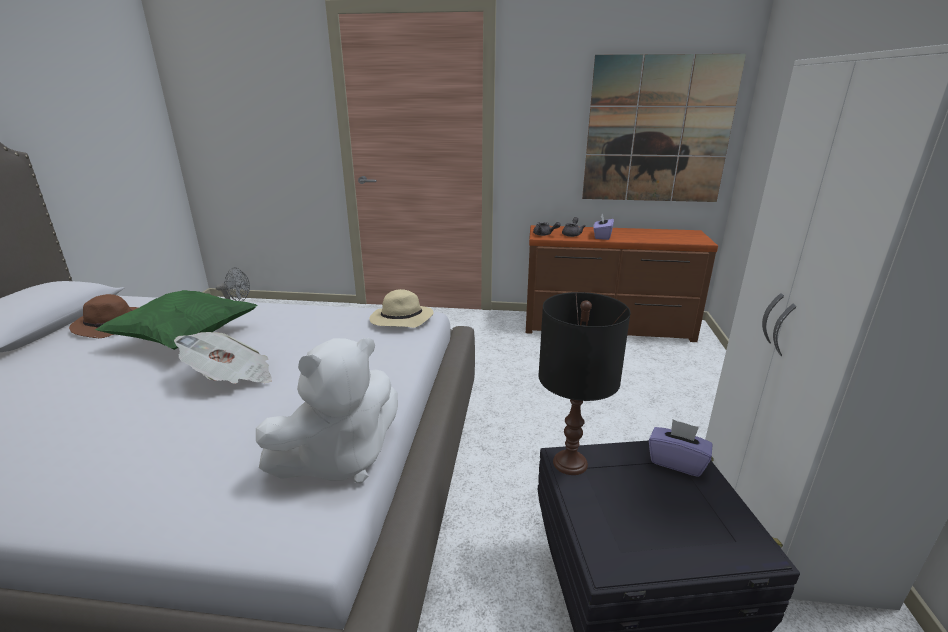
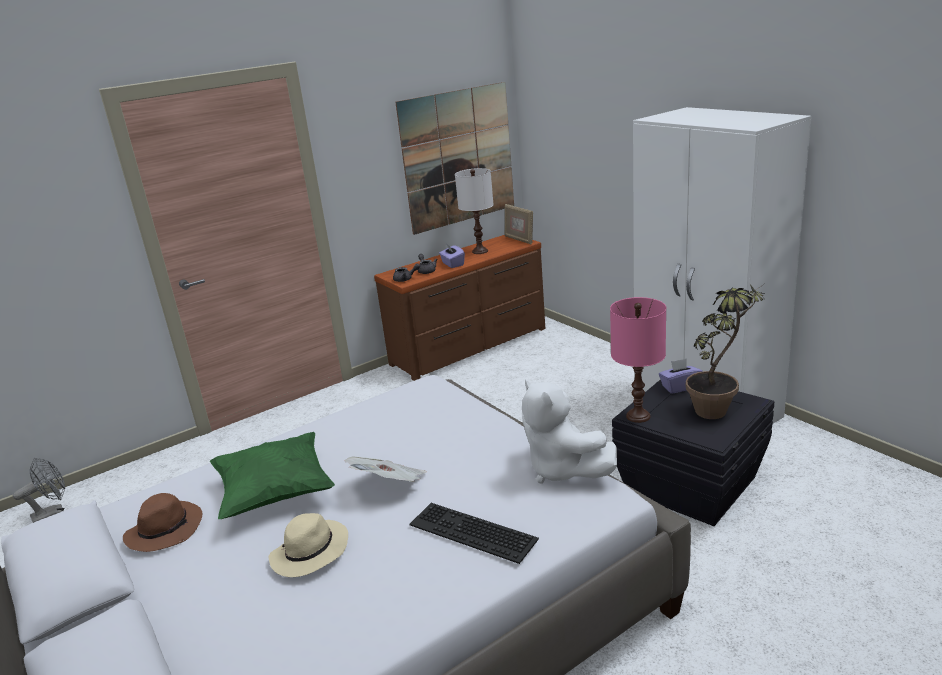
camera: 40 degrees left, 0 degrees up
(160, 459) = (470, 533): none -> keyboard
(340, 459) = (562, 469): white plush toy -> white plush toy turned 135 degrees clockwise
(400, 320) = (420, 392): beige hat -> beige hat (310, 553)
(569, 462) = (637, 416): black table lamp -> pink table lamp
(645, 235) = (480, 251): none -> white table lamp
(689, 523) = (719, 408): none -> potted plant
(699, 237) = (519, 240): none -> picture frame

